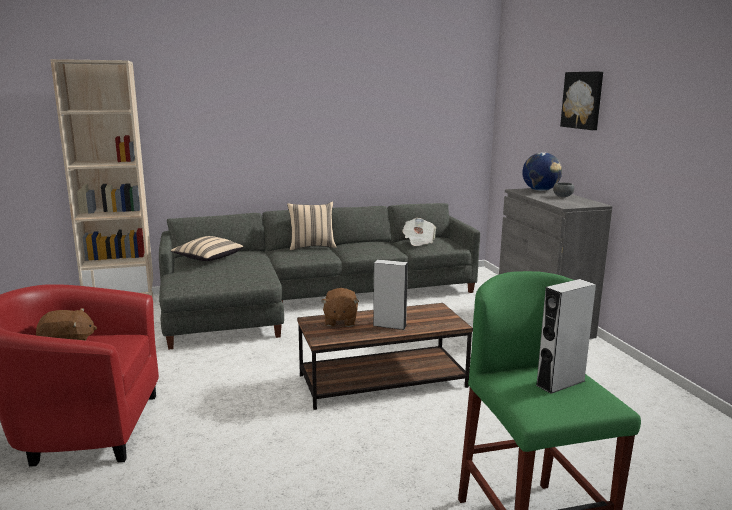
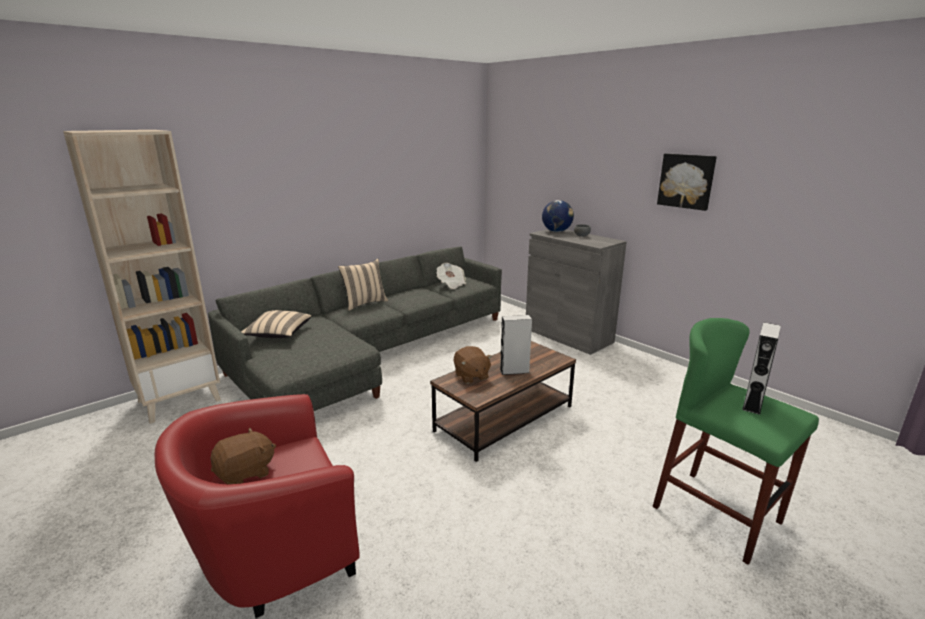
camera: 25 degrees left, 5 degrees up
(583, 100) = (589, 156): picture -> picture (686, 181)

